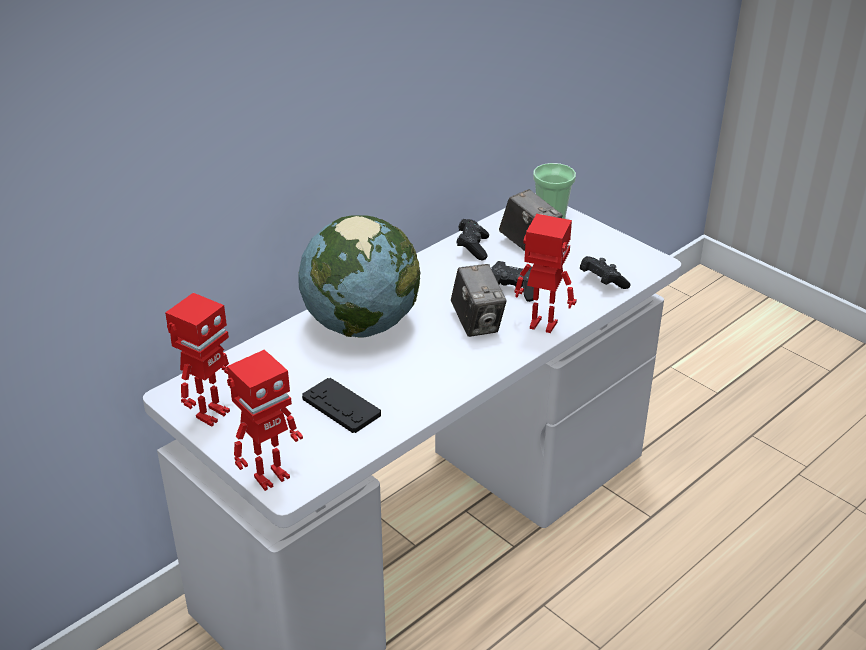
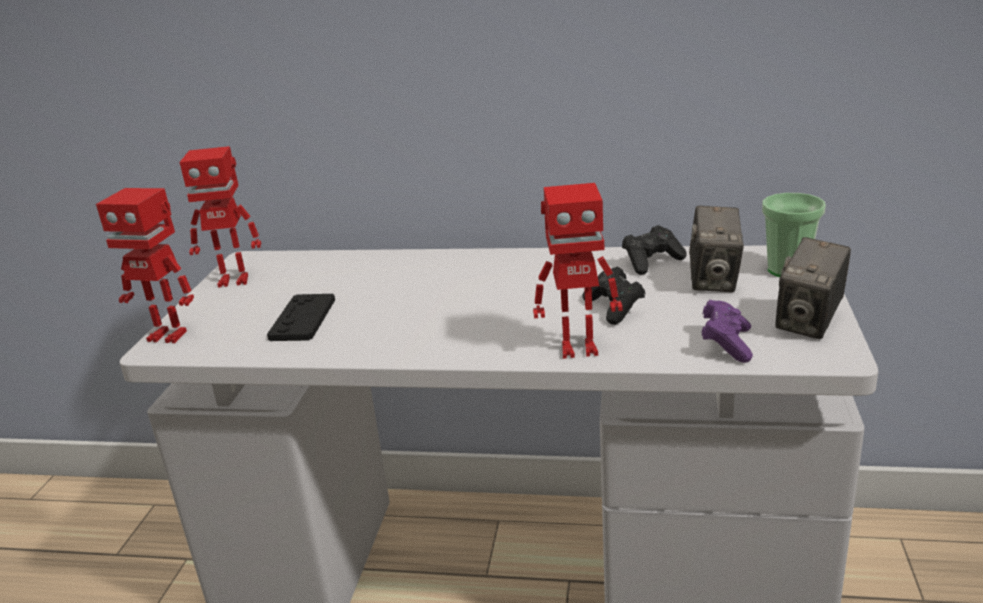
camera: 55 degrees right, 10 degrees down
(361, 324) = (440, 275): globe -> none
(477, 323) = (526, 317): camera -> camera (809, 323)
(542, 326) = (578, 349): toy robot -> toy robot turned 105 degrees clockwise
(602, 282) = (726, 344): black game controller -> purple game controller

